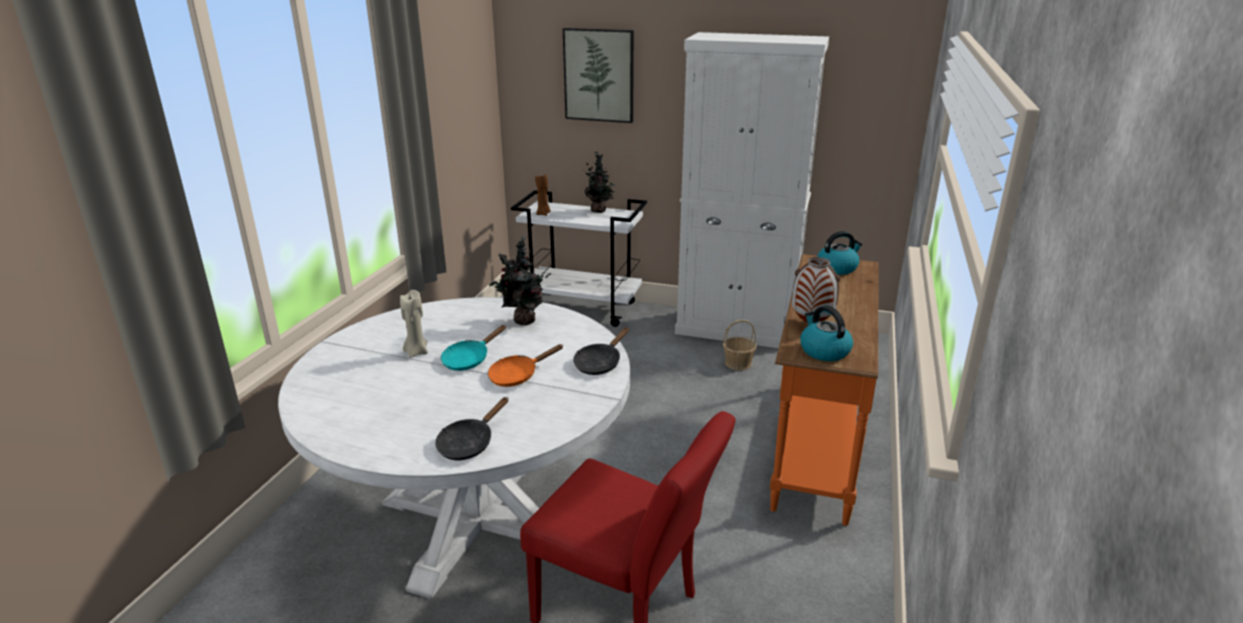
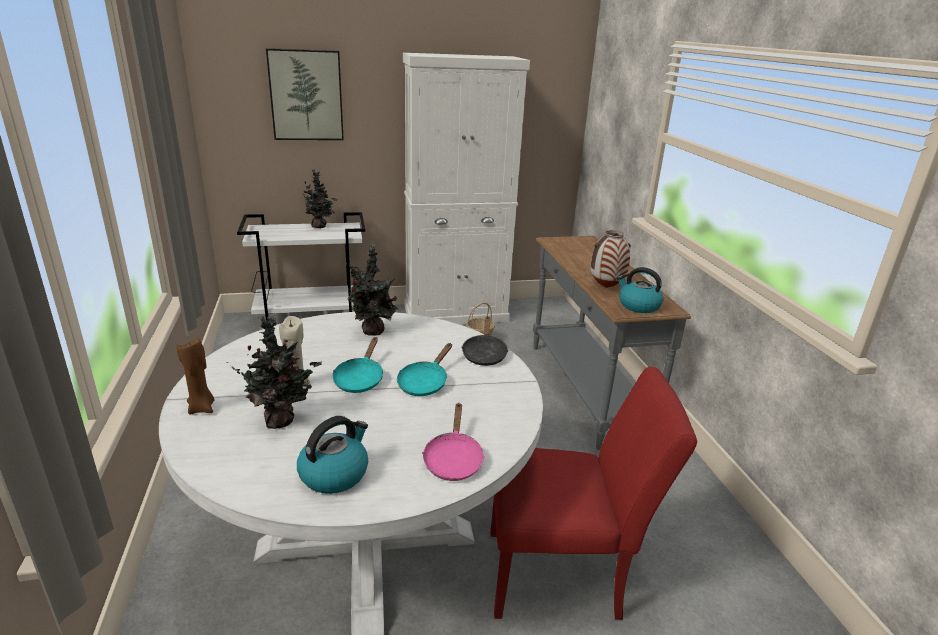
camera: 30 degrees left, 0 degrees up
(379, 377) = (282, 420): none -> potted plant
(469, 443) = (453, 459): black frying pan -> pink frying pan
(517, 376) = (424, 382): orange frying pan -> turquoise frying pan
(543, 214) = (268, 235): brown candle -> brown candle (202, 408)
(814, 445) = (584, 390): orange console table -> grey console table
(837, 268) = (573, 244): kettle -> kettle (334, 473)

